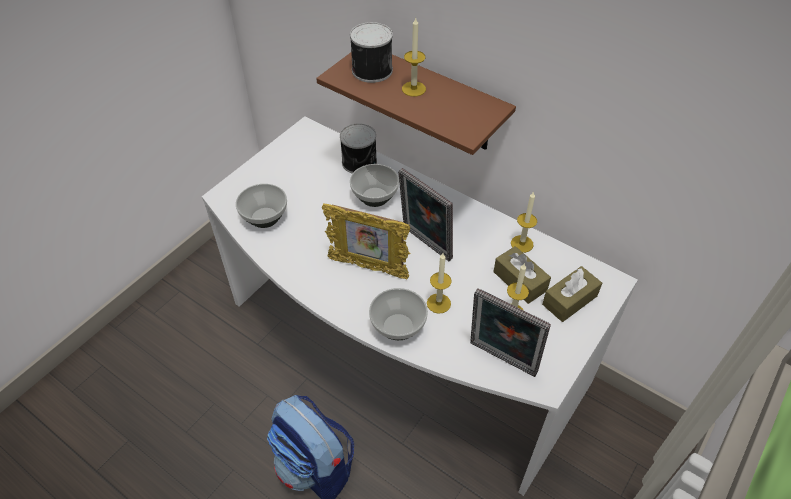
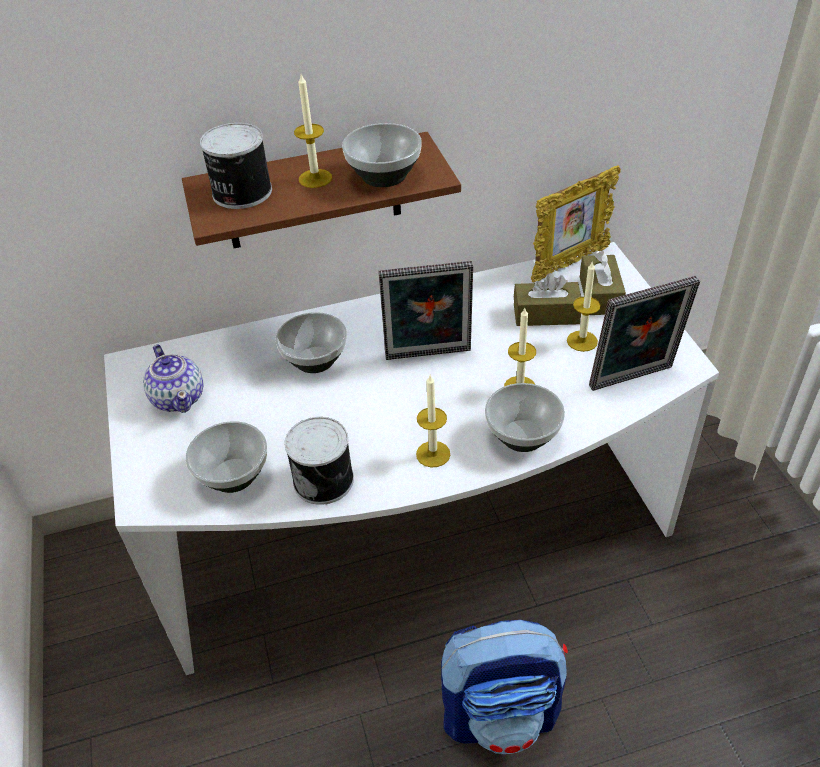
camera: 50 degrees left, 5 degrees down
(299, 162) = (179, 397): none -> teapot
(360, 162) = (246, 345): can -> can (325, 479)
(368, 267) = (415, 418): picture frame -> picture frame (569, 264)
(444, 114) = (384, 177): none -> bowl
(522, 244) = (500, 287): candle -> candle (433, 454)

